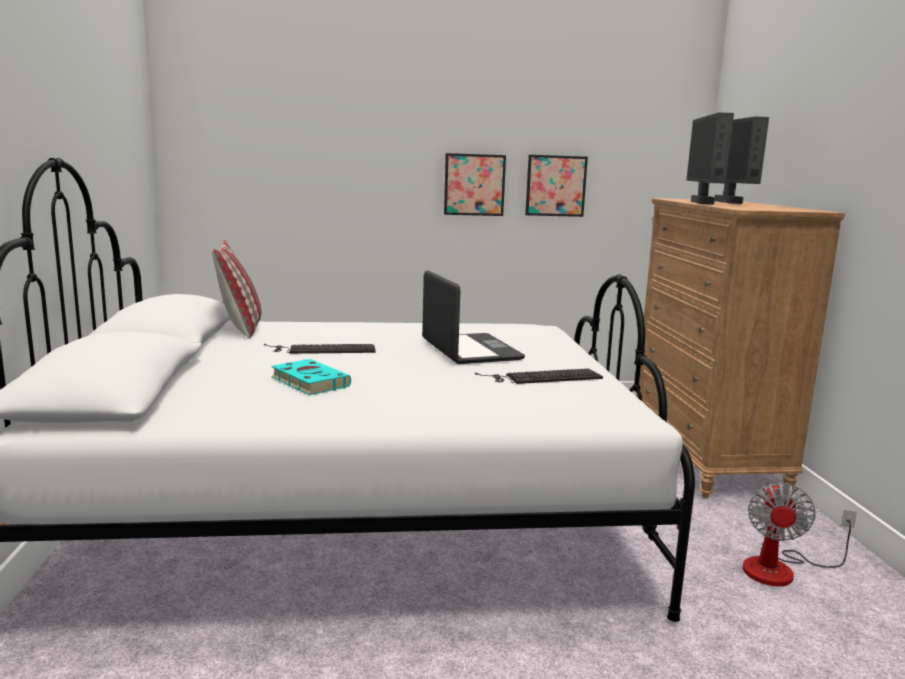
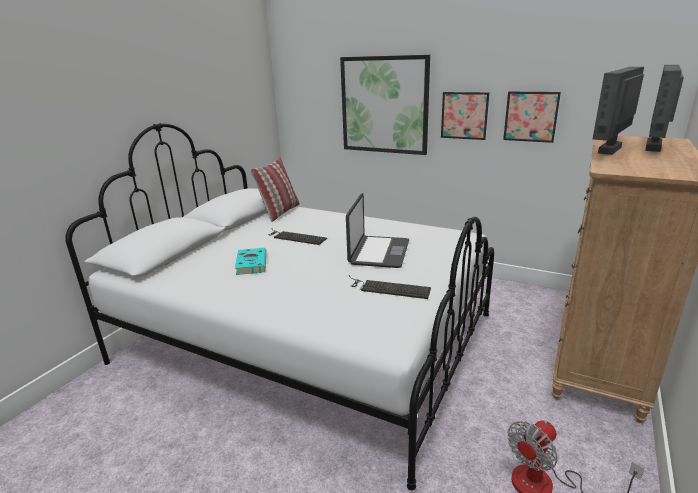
camera: 35 degrees right, 10 degrees up
(358, 170) = (384, 105): none -> picture

